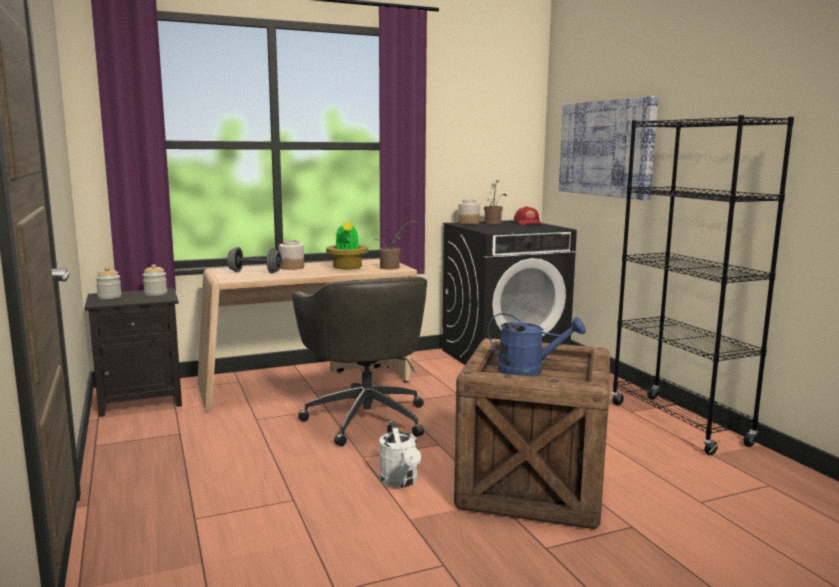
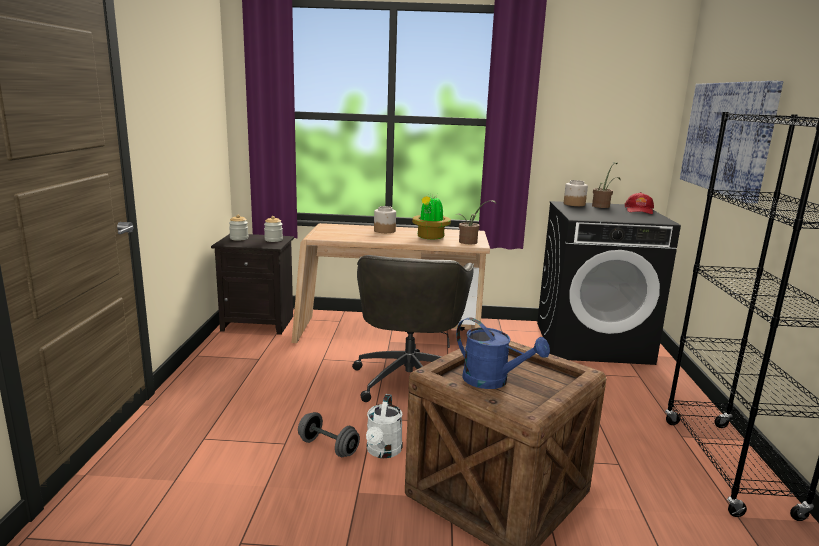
camera: 25 degrees right, 5 degrees up
(255, 272) = (348, 232): grey dumbbell -> grey dumbbell (328, 447)

